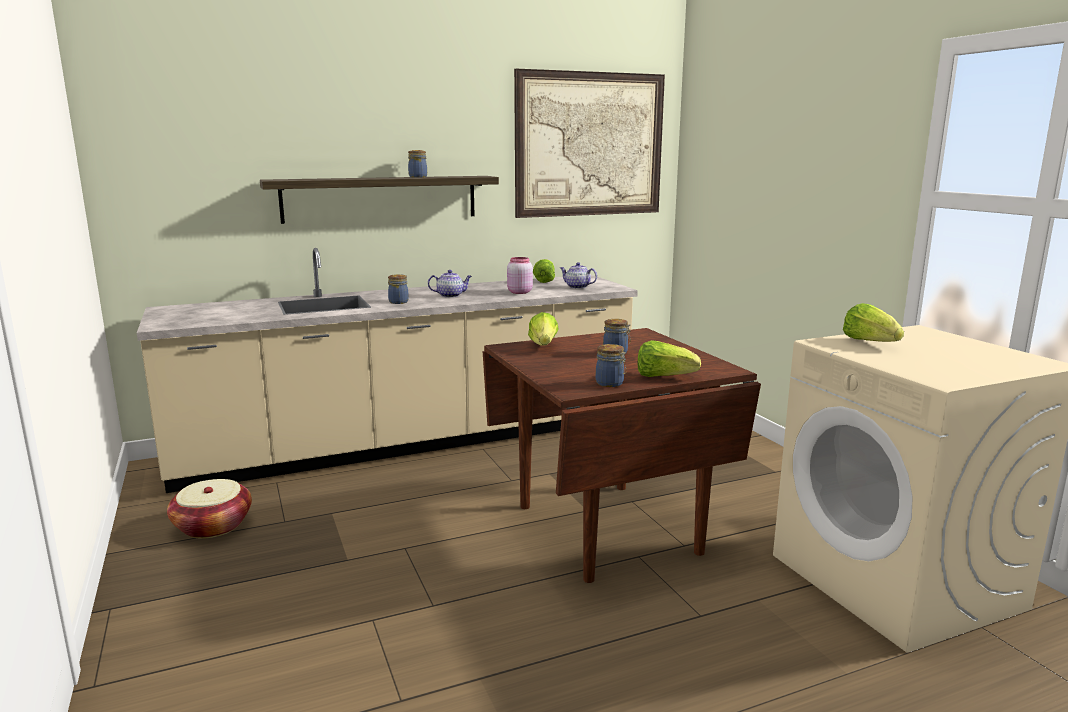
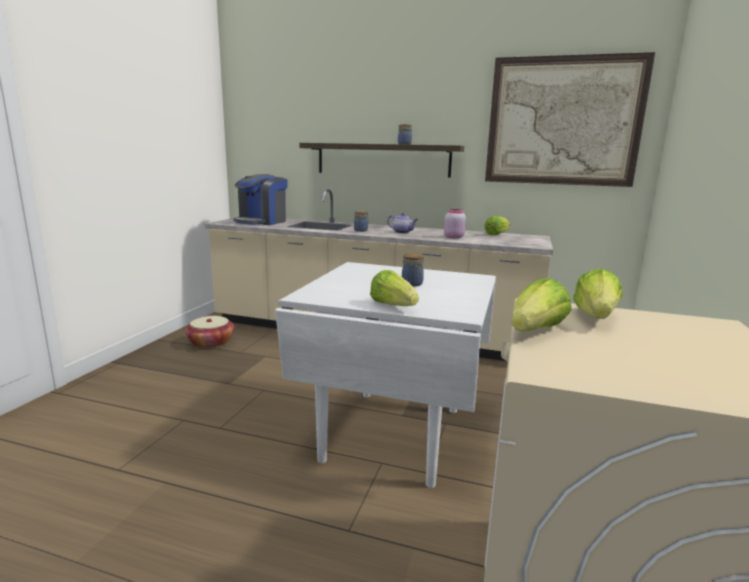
camera: 40 degrees right, 0 degrees up
(220, 313) = (262, 222): none -> coffee machine
(543, 346) = (379, 269): lettuce -> lettuce (536, 331)
(577, 287) = (508, 241): teapot -> none
(605, 529) = (392, 433): brown dining table -> white dining table
(610, 384) = (341, 299): jar -> none

